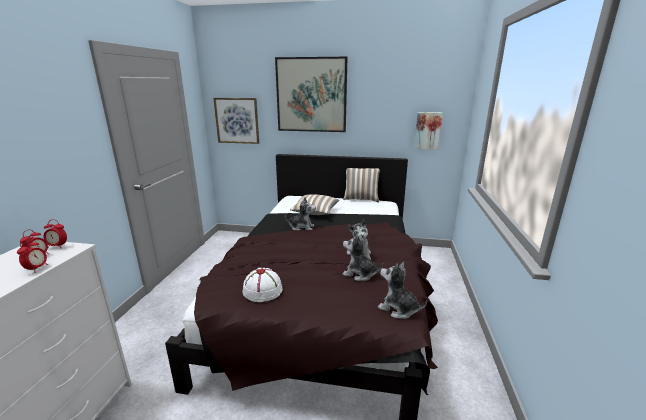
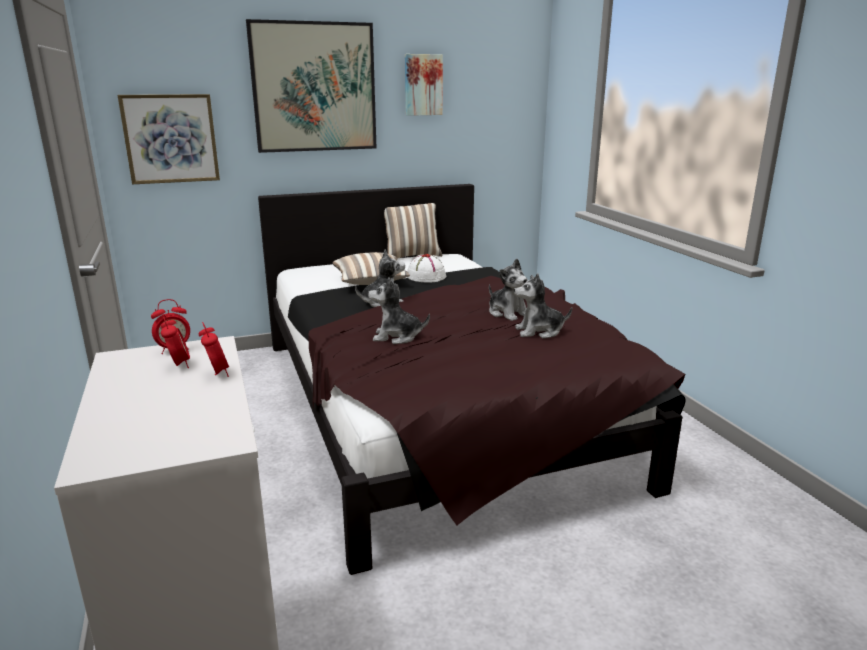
camera: 30 degrees left, 0 degrees up
(263, 290) = (448, 373): white hat -> white hat (425, 276)
(398, 309) = (624, 351): plush toy -> plush toy (397, 337)
(427, 130) = (493, 139): picture -> picture (423, 85)

